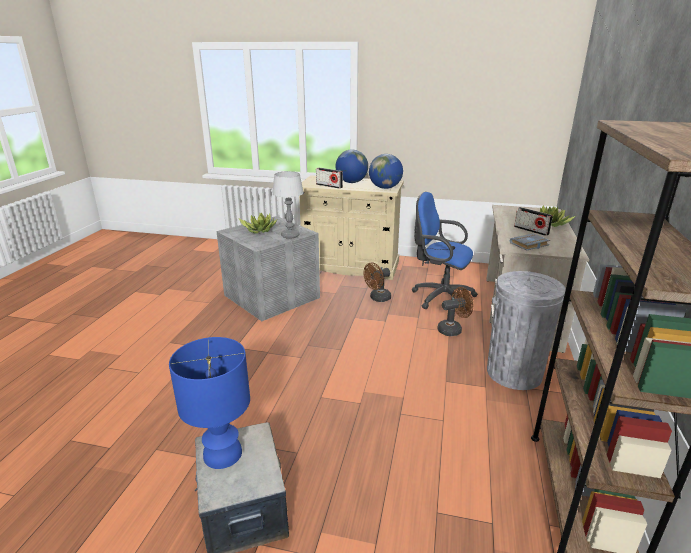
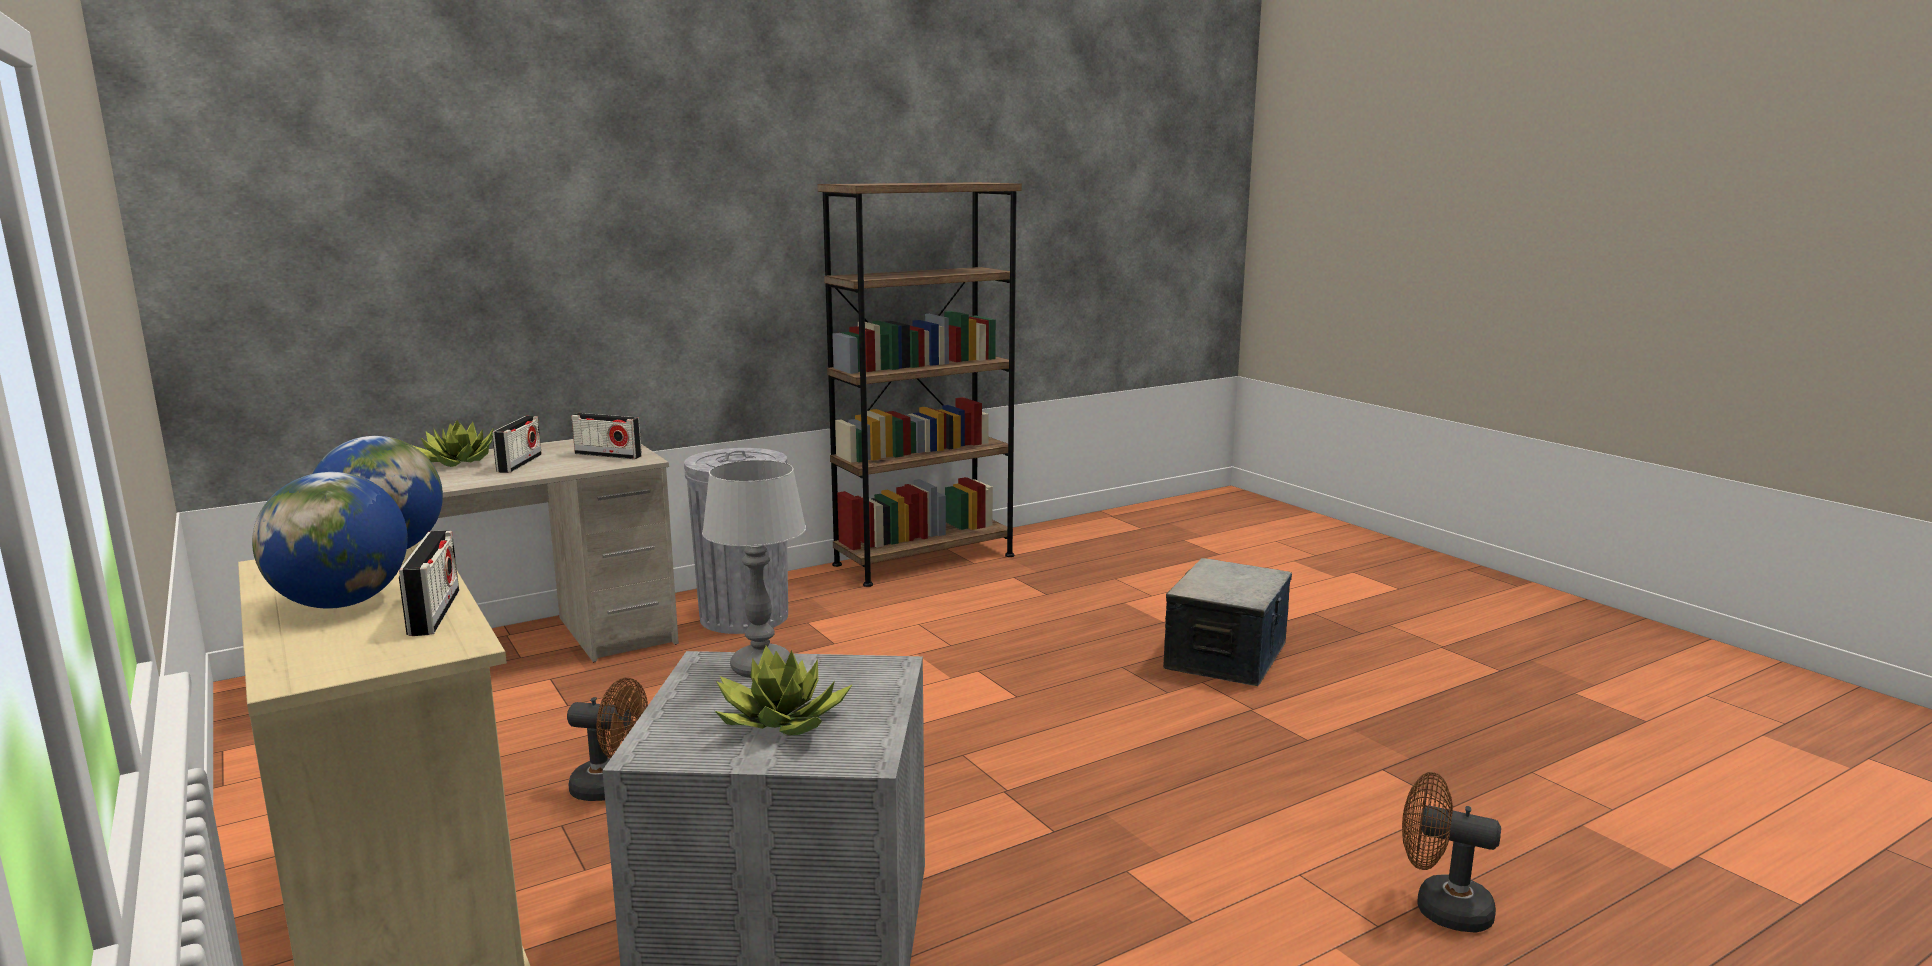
camera: 135 degrees left, 10 degrees down
(221, 454) = (1243, 590): blue table lamp -> none
(440, 297) = (522, 729): blue office chair -> none
(453, 329) = (664, 679): brown fan -> brown fan (1440, 908)
(529, 245) = (608, 455): grey book -> radio

